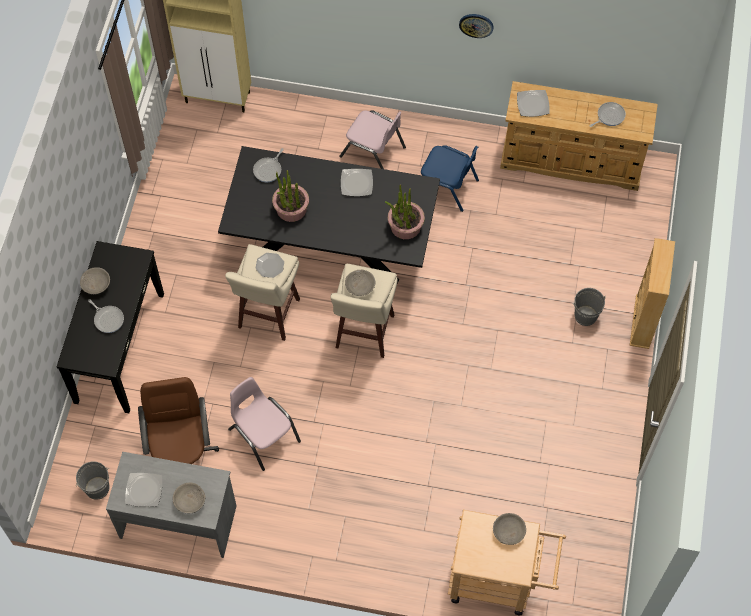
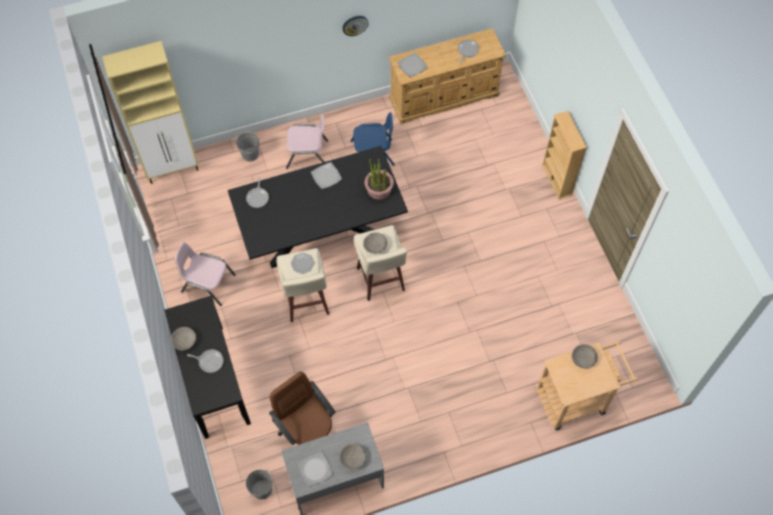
camera: 30 degrees left, 0 degrees up
(263, 435) = (357, 387): pink chair -> pink chair (208, 283)
(291, 209) = (292, 216): potted plant -> none
(585, 315) = (518, 194): grey bucket -> grey bucket (250, 154)

